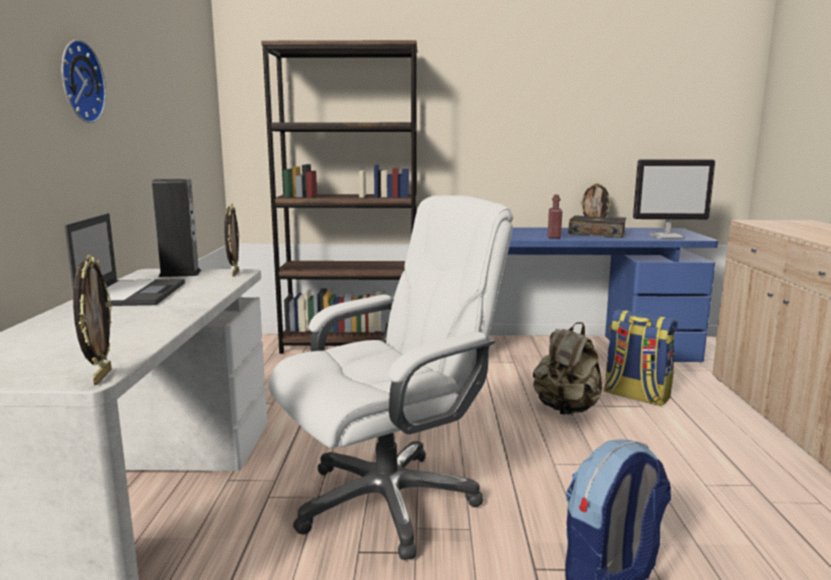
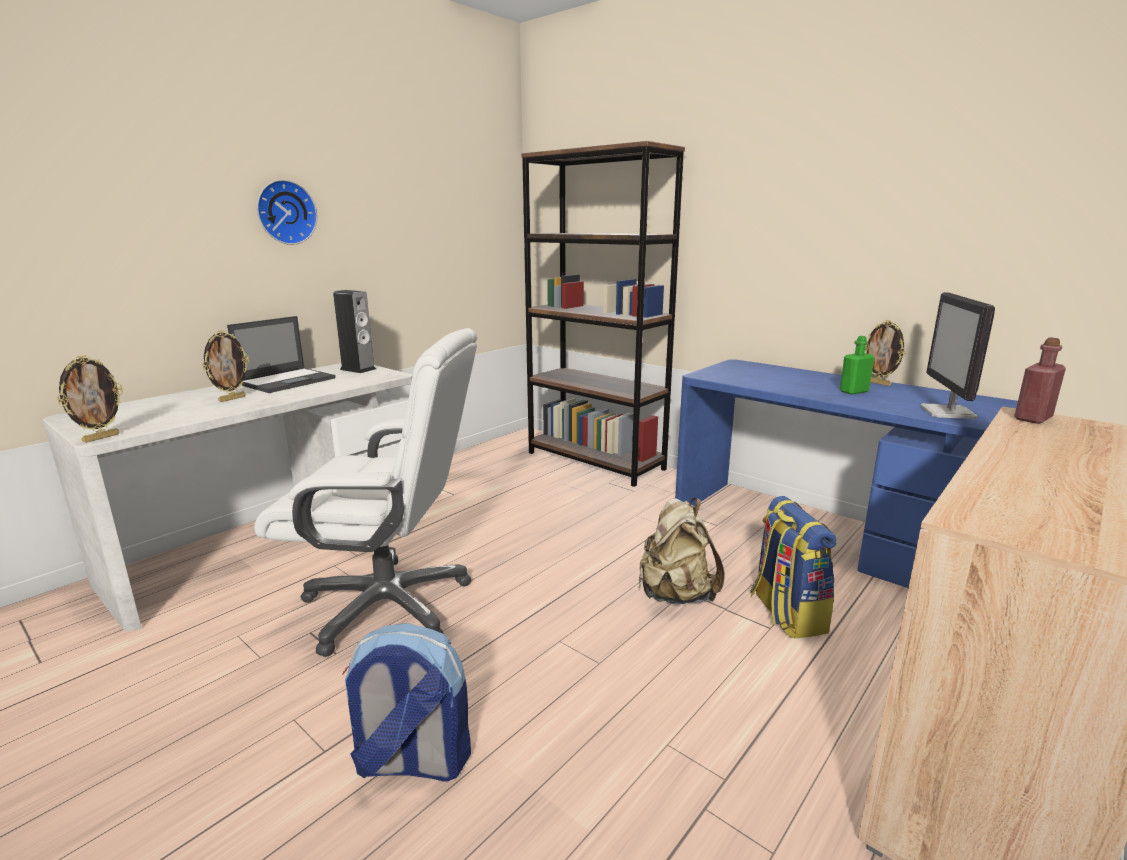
camera: 40 degrees right, 5 degrees up
(234, 274) = (384, 376): picture frame -> picture frame (232, 399)
(554, 237) = (779, 387): red bottle -> red bottle (1033, 418)
(597, 234) = (854, 391): book -> green bottle
(667, 236) = (948, 413): monitor -> monitor turned 60 degrees clockwise

